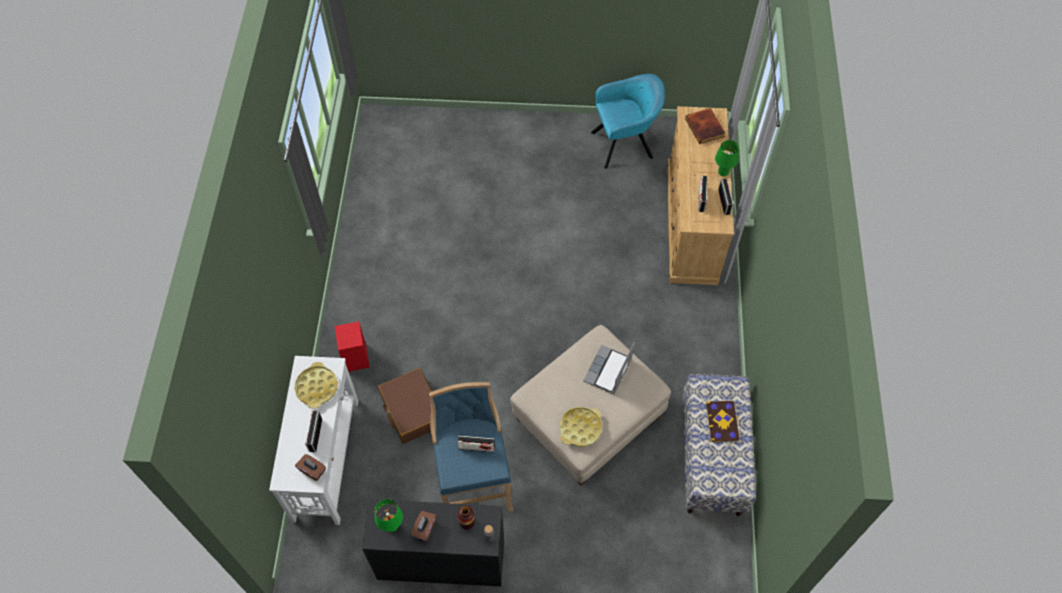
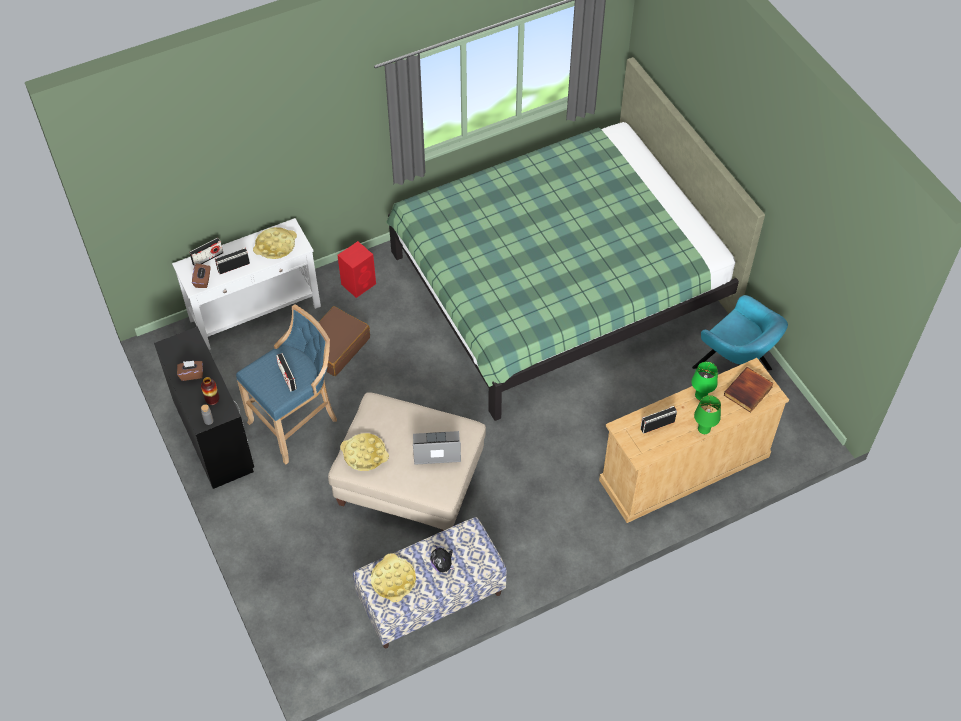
camera: 60 degrees right, 5 degrees down
(391, 526) = (182, 352): green table lamp -> green table lamp (700, 396)
(464, 210) = (559, 283): none -> green bed
(718, 466) = (393, 580): none -> yellow tray
(723, 421) = (442, 565): book -> plush toy
(724, 202) = (668, 445): radio -> radio (208, 258)

